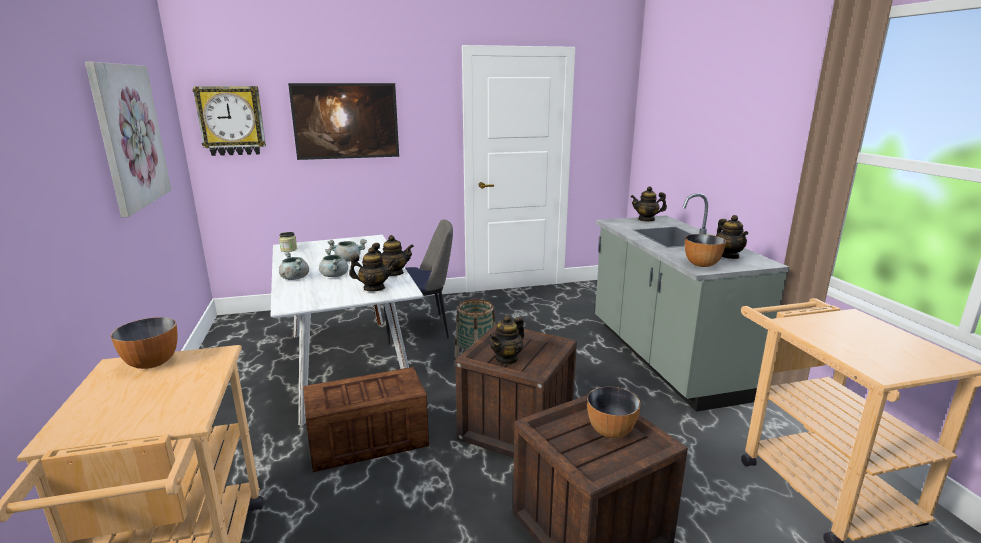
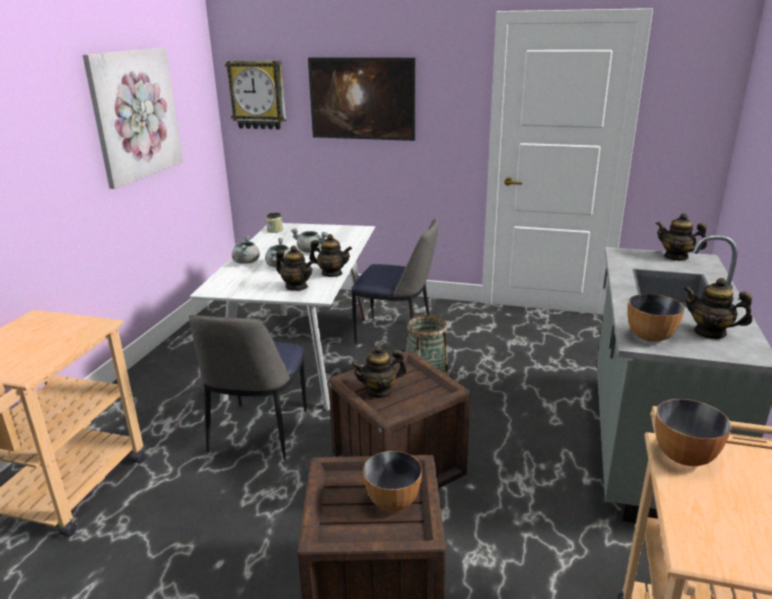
camera: 30 degrees right, 5 degrees up
(152, 363) = (54, 321): bowl -> bowl (684, 457)
(366, 441) = (258, 433): crate -> chair
(728, 256) = (710, 332): teapot -> teapot turned 105 degrees clockwise

